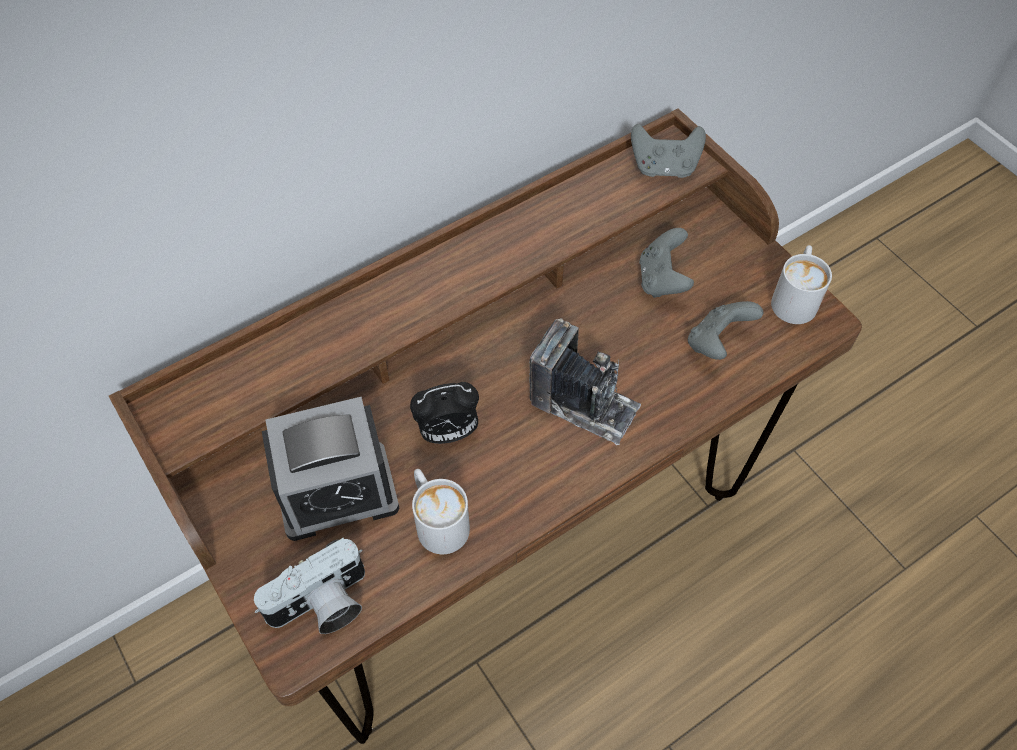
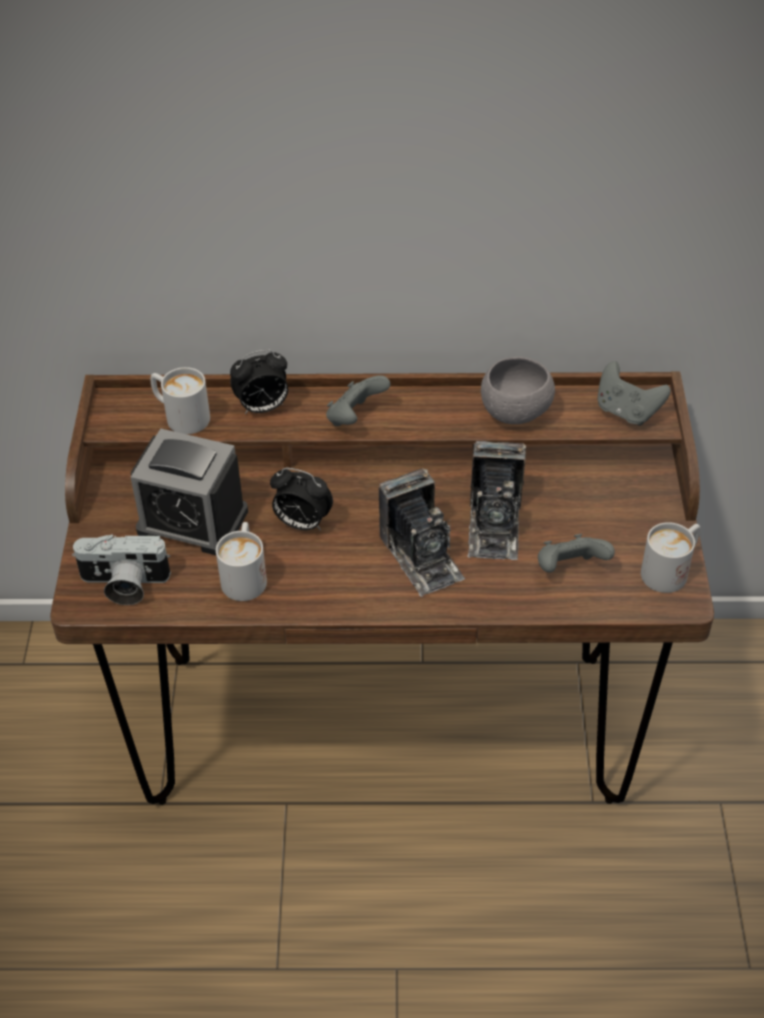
camera: 35 degrees right, 10 degrees down
(251, 387) = (180, 415): none -> white mug
(330, 334) = (262, 408): none -> alarm clock
(572, 216) = (515, 412): none -> grey bowl
(620, 335) = (494, 524): none -> camera
(662, 280) = (566, 502): grey game controller -> grey game controller (355, 418)

